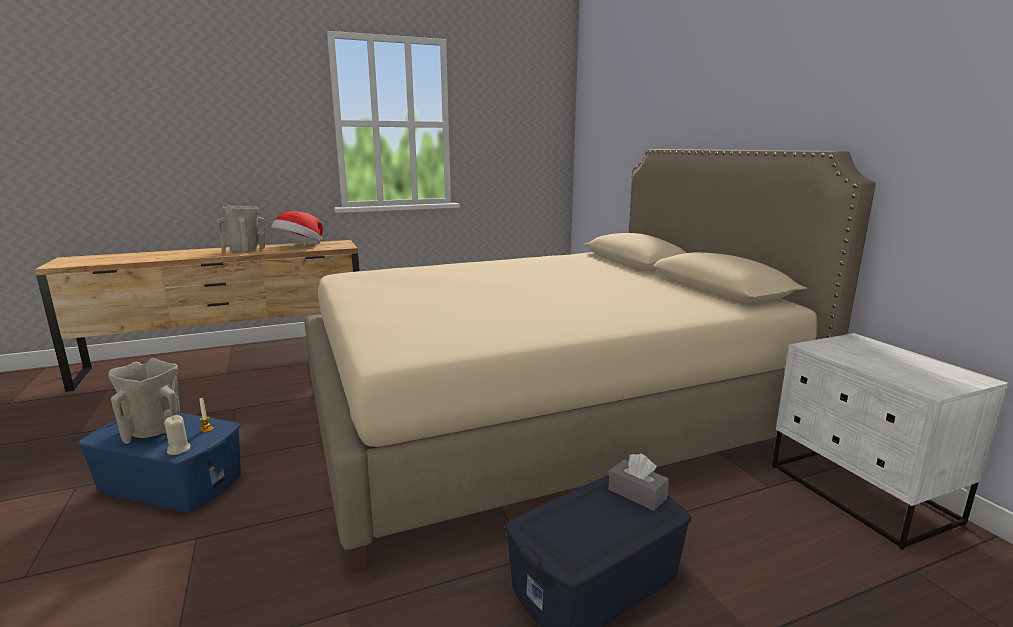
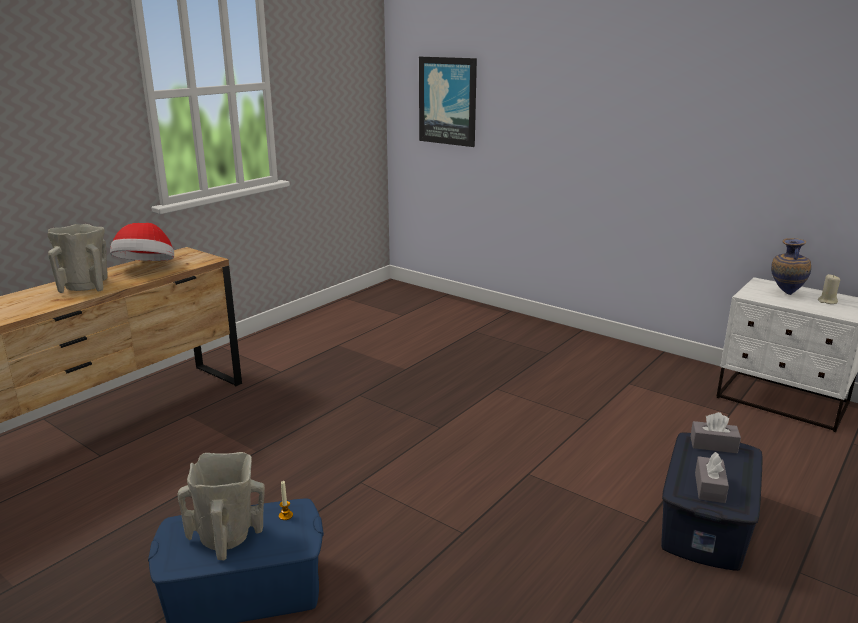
camera: 30 degrees left, 5 degrees up
(178, 449) = (294, 544): beige candle -> beige candle (827, 301)
(542, 415) = (511, 403): beige bed -> none
(569, 532) = (709, 487): none -> grey tissue box
(610, 143) = (448, 101): none -> picture
(869, 353) = (785, 293): none -> vase

